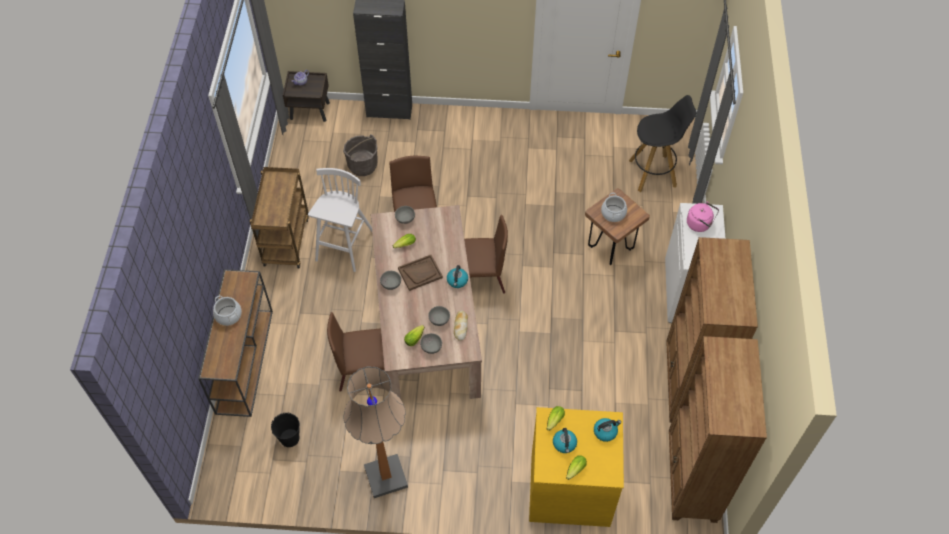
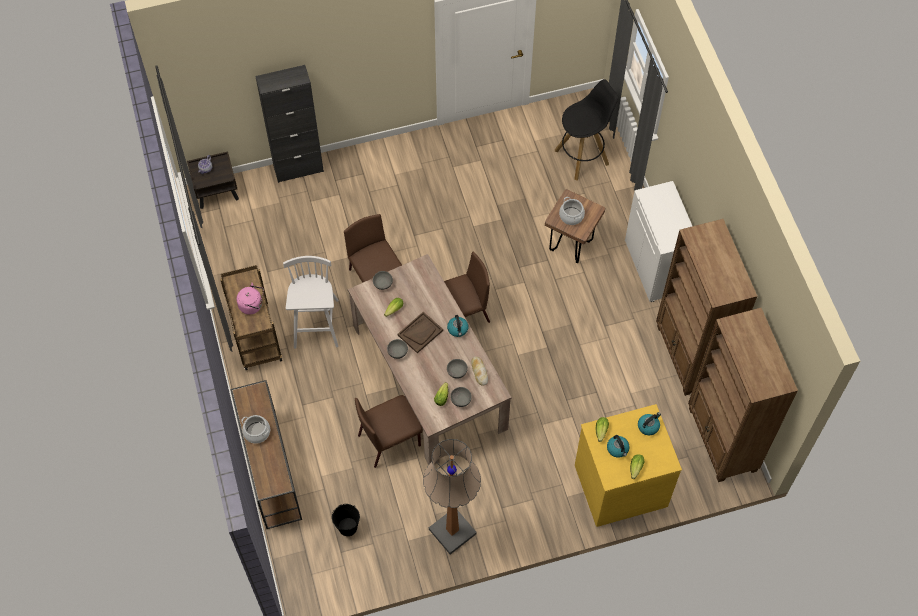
camera: 20 degrees left, 5 degrees up
(362, 165) = (297, 235): grey bucket -> none
(700, 224) = (659, 206): pink kettle -> pink kettle (252, 305)

